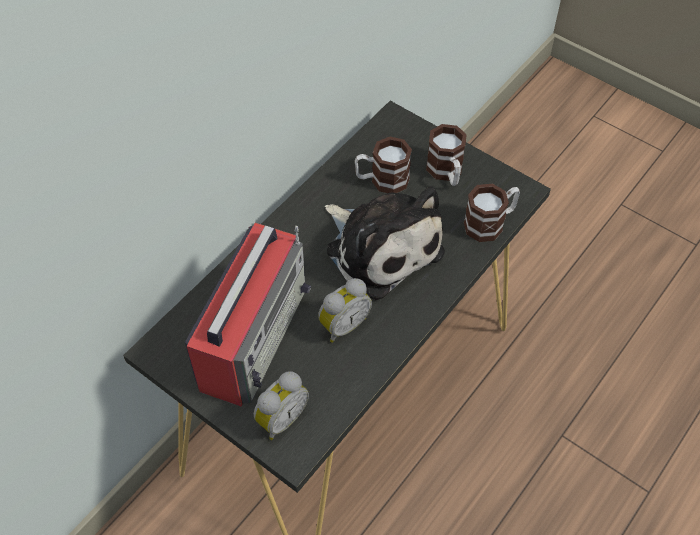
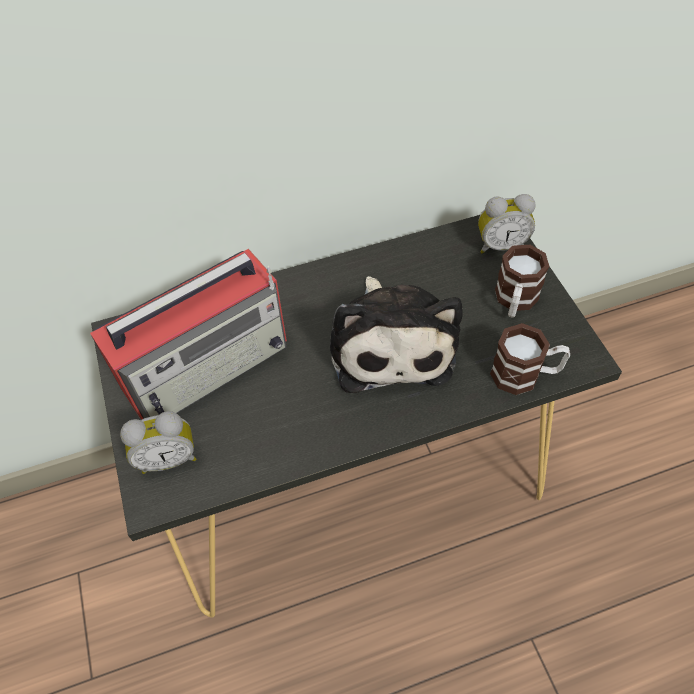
camera: 35 degrees right, 0 degrees up
(343, 325) = (296, 399): alarm clock -> alarm clock (500, 245)
(382, 180) = (442, 278): mug -> none

